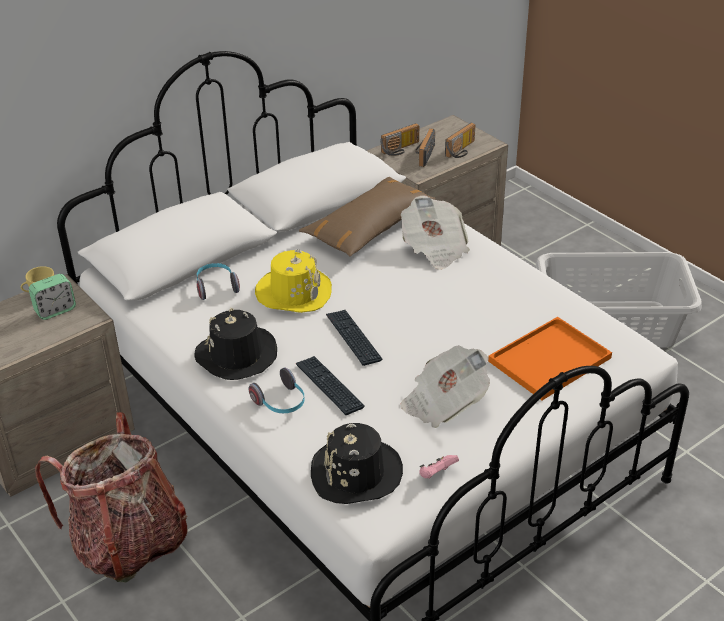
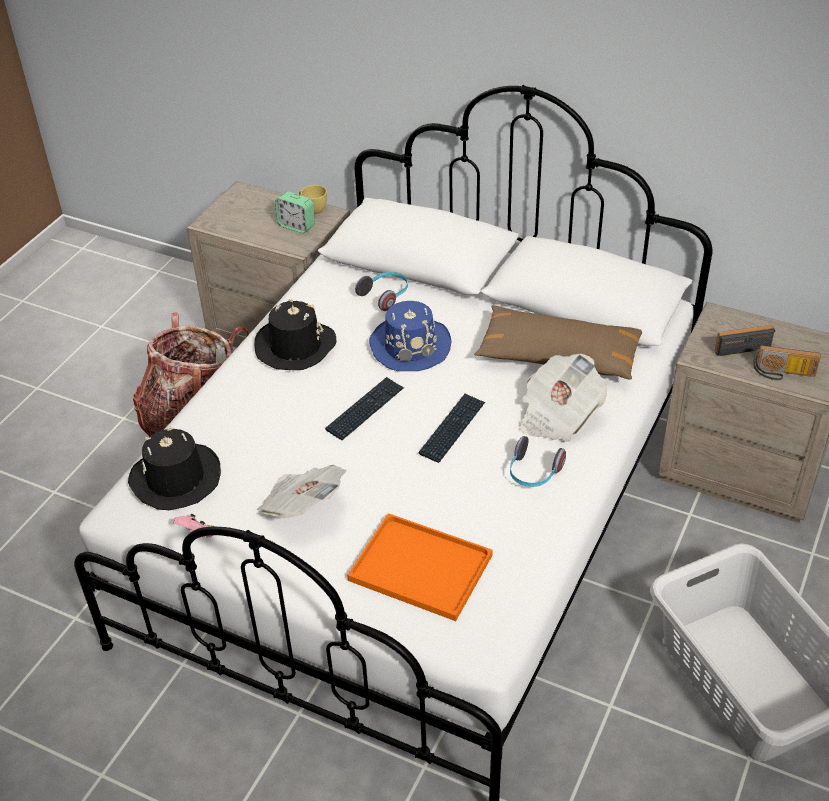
camera: 65 degrees right, 5 degrees up
(281, 403) = (246, 398): headphones -> headphones (533, 473)
(294, 292) = (410, 345): yellow hat -> blue hat
(329, 386) = (285, 419): keyboard -> keyboard (452, 429)
(401, 149) = (737, 326): radio -> none

